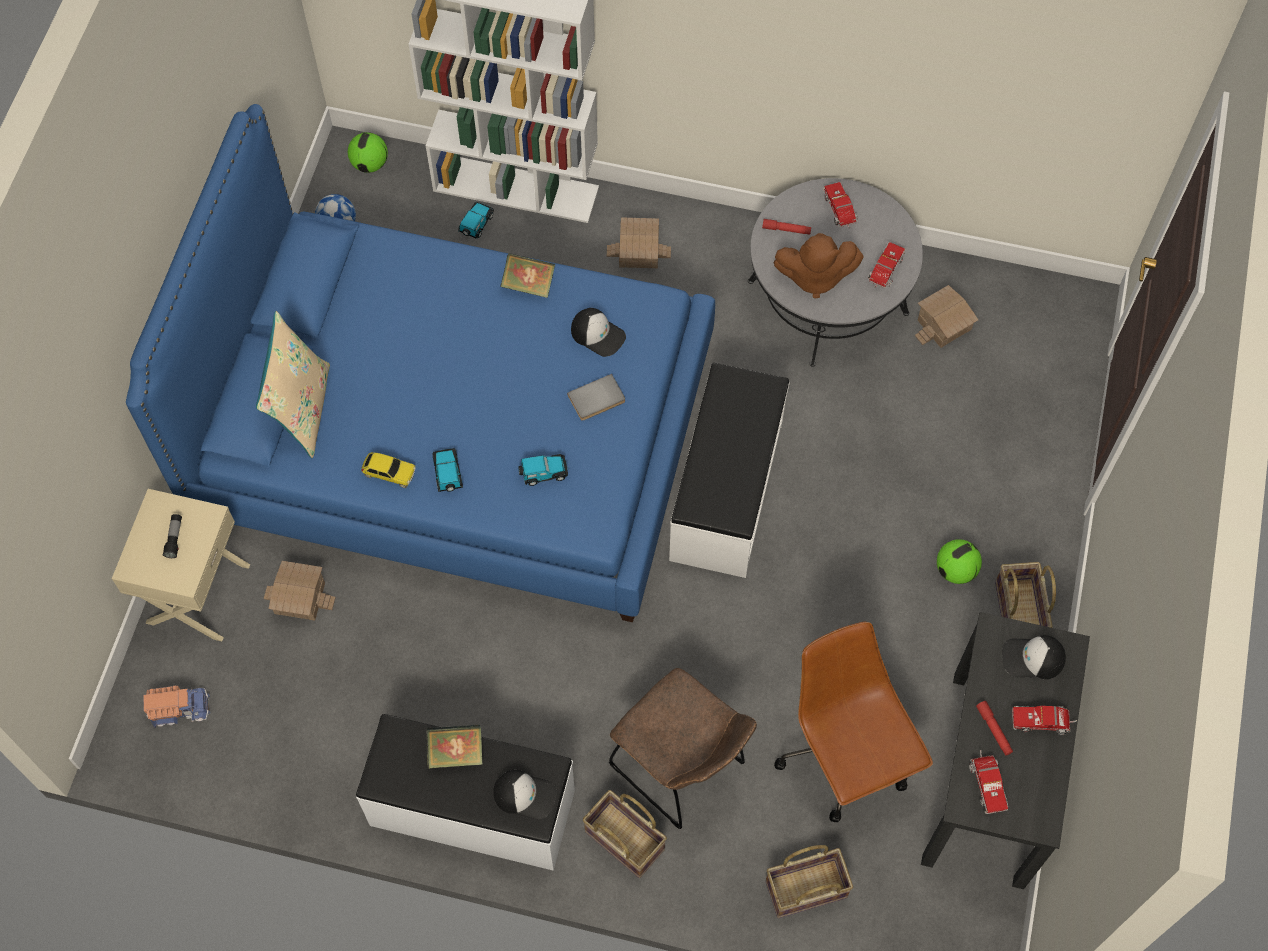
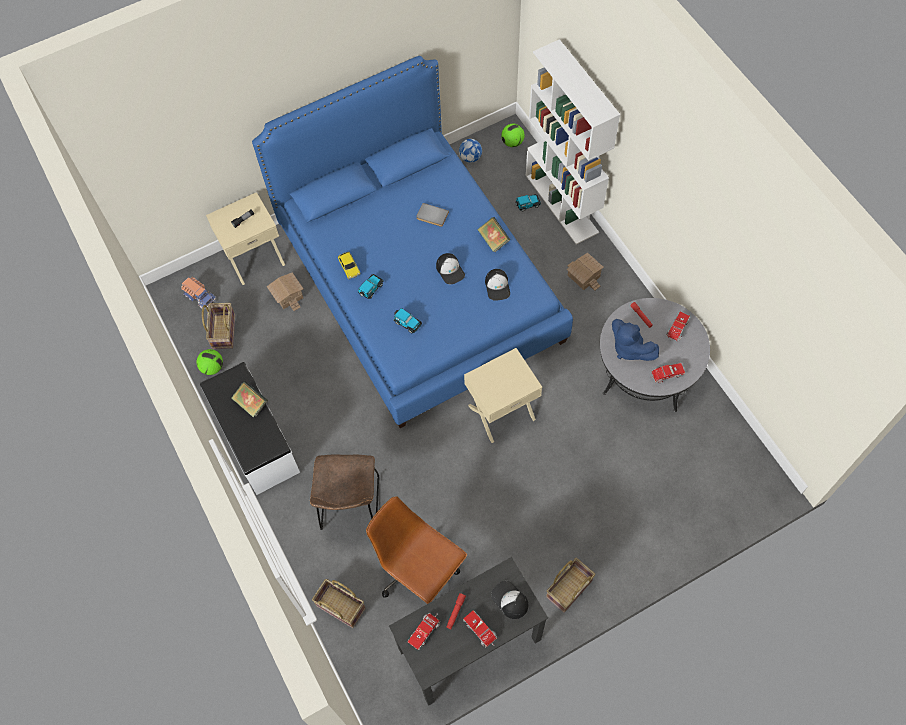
camera: 50 degrees right, 0 degrees up
(302, 409) = (346, 212): beige pillow -> none
(525, 794) = (256, 446): cap -> cap (450, 270)
(597, 400) = (465, 313): grey book -> grey book (432, 216)
(623, 841) = (294, 511): basket -> basket (223, 331)
(725, 491) = (501, 411): white bench -> beige nightstand
(814, 277) = (629, 348): brown plush toy -> blue plush toy
(845, 758) = (419, 571): brown office chair -> brown office chair turned 75 degrees counterclockwise
(945, 325) = (687, 432): toy house -> none
(955, 570) = (562, 543): football -> football (212, 367)

